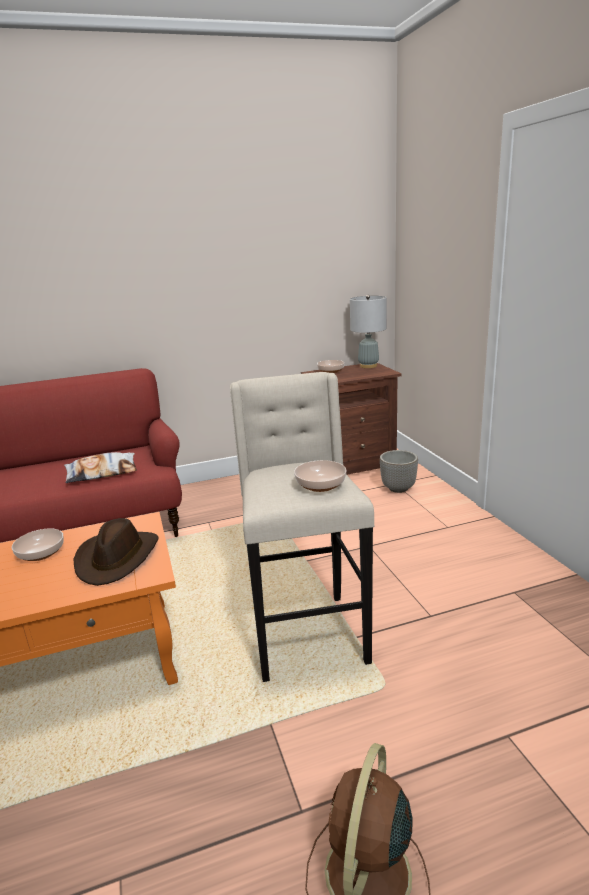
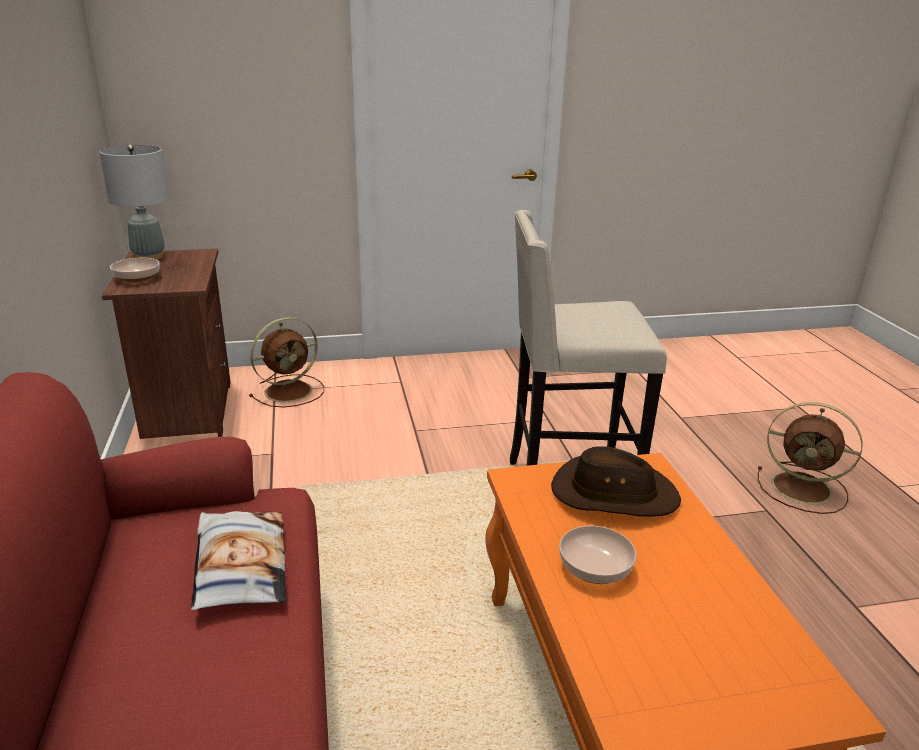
camera: 85 degrees left, 5 degrees up
(321, 485) = (605, 309): bowl -> none
(399, 488) = (290, 391): planter -> brown fan

